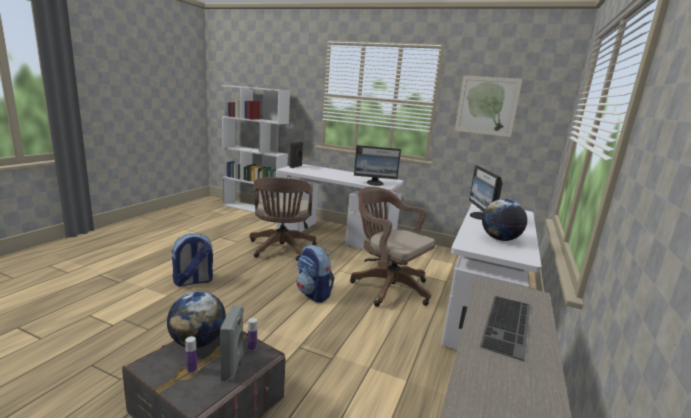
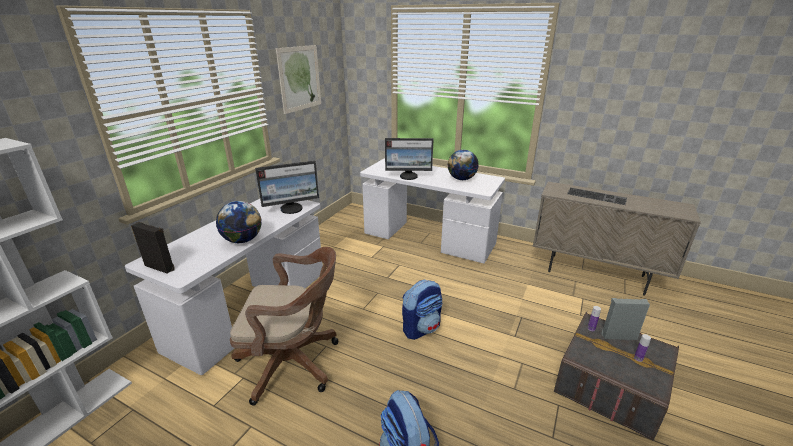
camera: 85 degrees left, 10 degrees up
(197, 342) = (606, 363): globe -> globe (243, 240)
(375, 183) = (292, 209): monitor -> monitor turned 60 degrees clockwise
(387, 286) = (397, 279): brown office chair -> none

